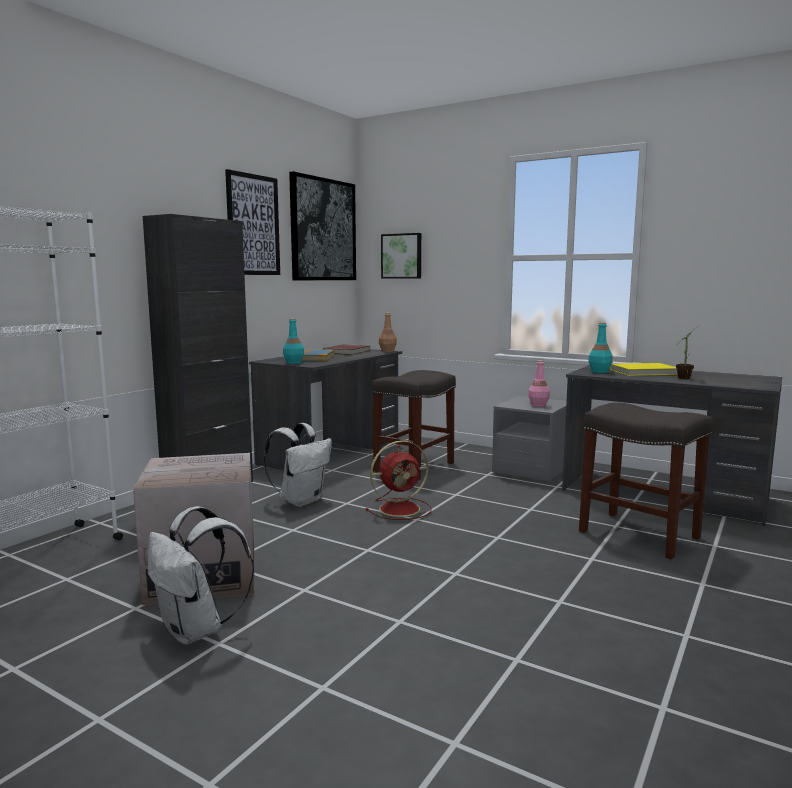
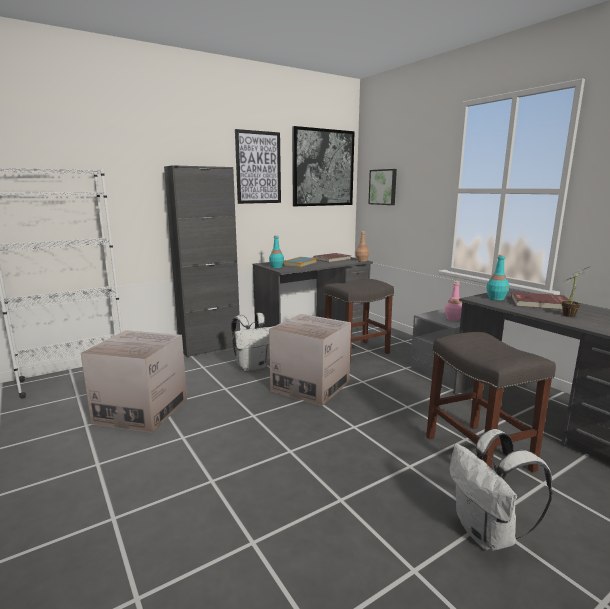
camera: 25 degrees right, 5 degrees up
(197, 630) = (96, 451): white backpack -> white backpack (487, 534)
(401, 509) = (310, 386): red fan -> cardboard box
(644, 372) = (540, 303): yellow book -> red book

